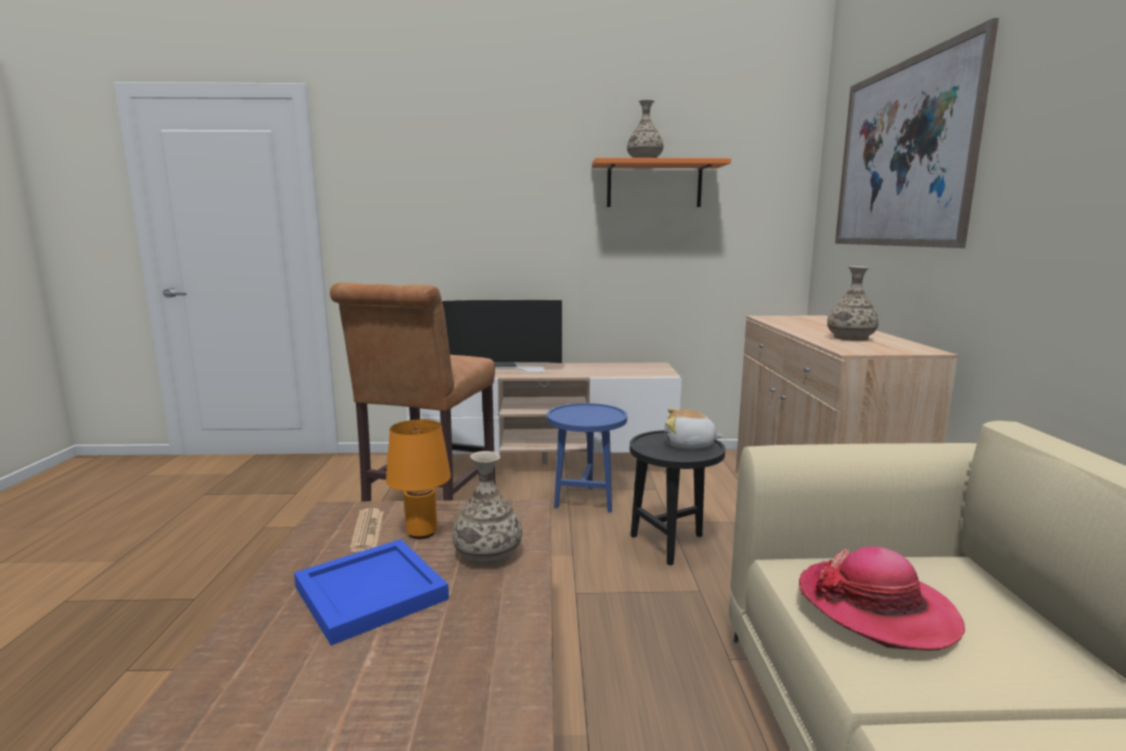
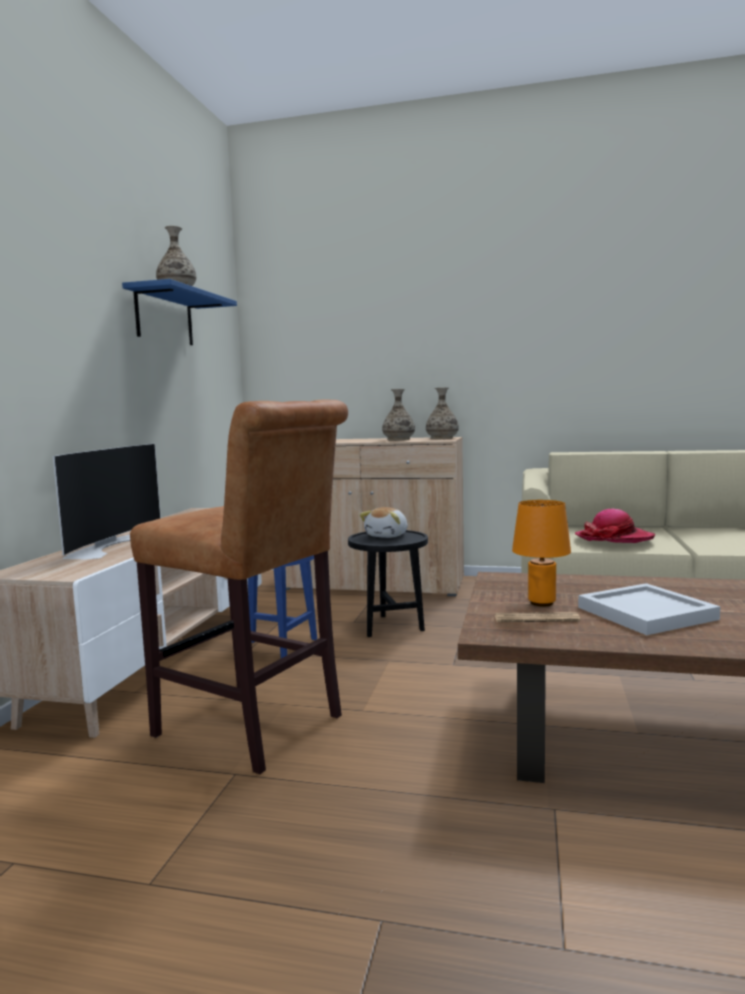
camera: 75 degrees left, 5 degrees down
(373, 593) = (646, 612): blue tray -> white tray
(488, 554) = (578, 586): vase -> vase (442, 438)
(654, 185) = (164, 317): orange shelf -> blue shelf
(901, 155) = (362, 316): picture -> none

